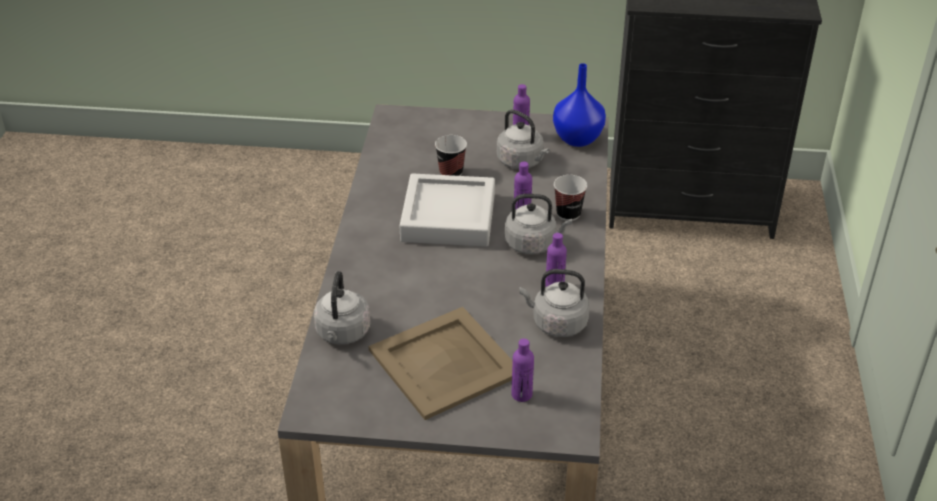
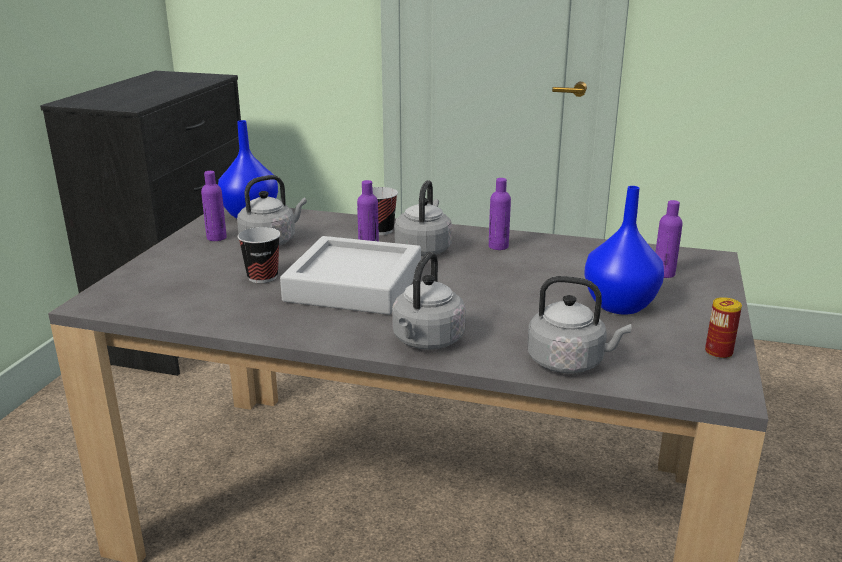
camera: 80 degrees left, 15 degrees down
(369, 415) = (718, 352): none -> can
(443, 362) = (619, 306): beige tray -> blue vase
(556, 323) = (555, 250): grey kettle -> grey kettle (426, 341)

